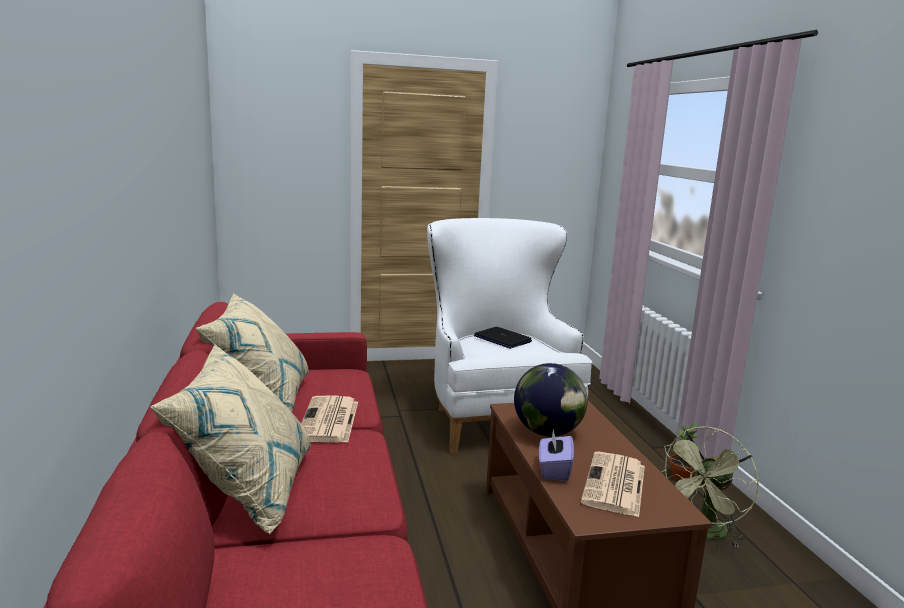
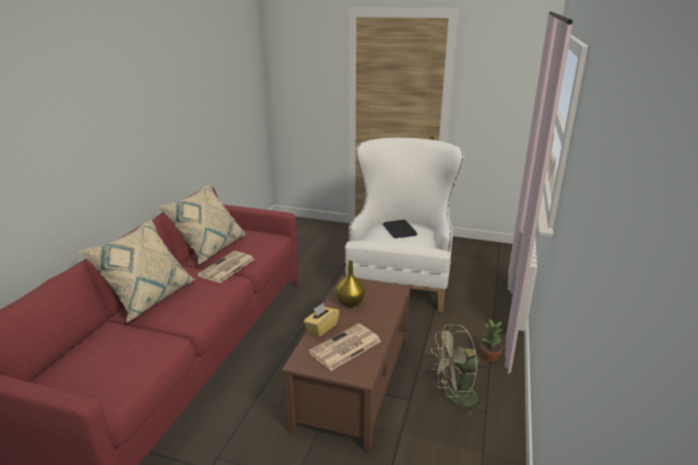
camera: 30 degrees right, 10 degrees up
(547, 432) = (350, 303): globe -> yellow vase
(554, 470) = (321, 328): purple tissue box -> yellow tissue box

